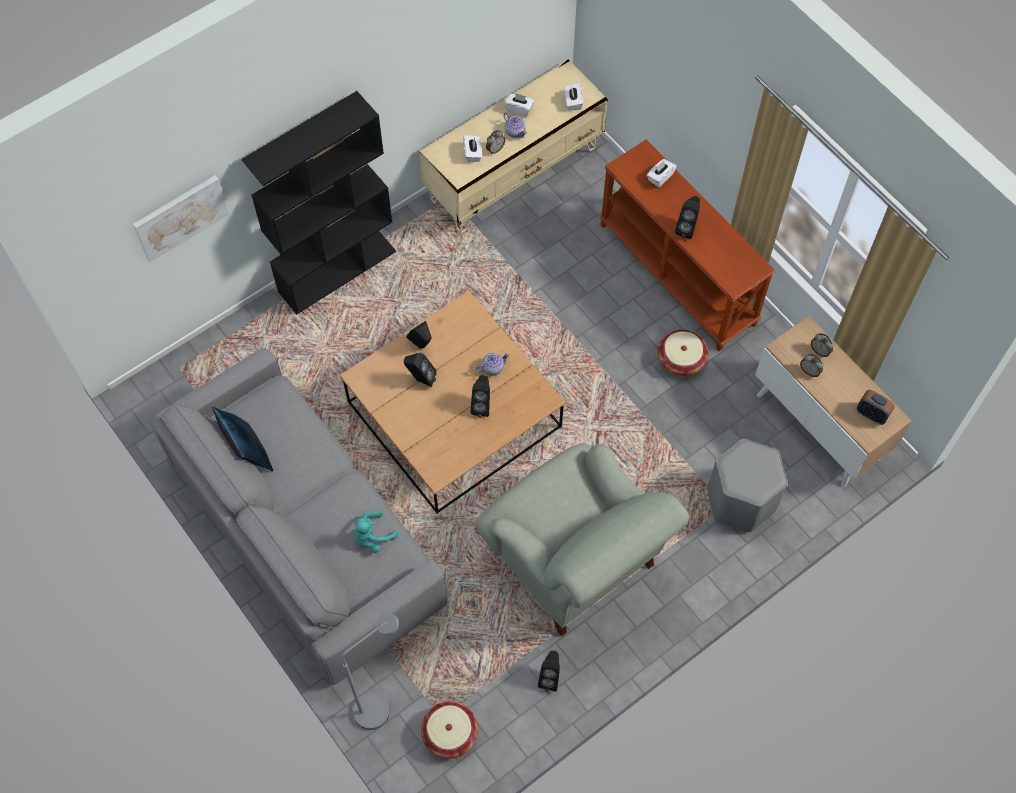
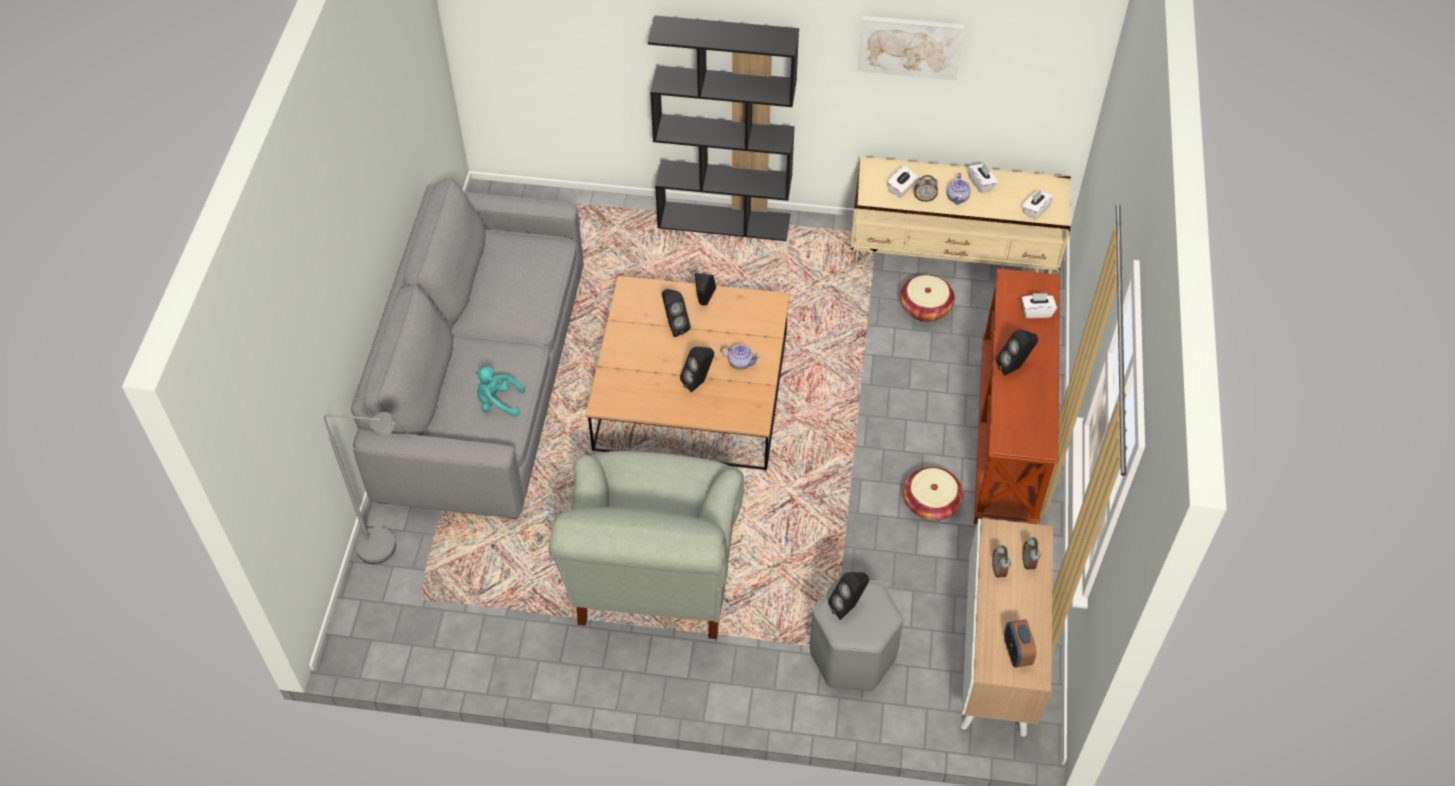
camera: 45 degrees right, 10 degrees down
(180, 217) = (580, 38): picture -> picture (910, 46)
(247, 451) = (484, 270): blue pillow -> none
(450, 733) = (410, 616): basket -> basket (925, 308)
(550, 677) = (532, 646): black speaker -> black speaker (848, 606)

